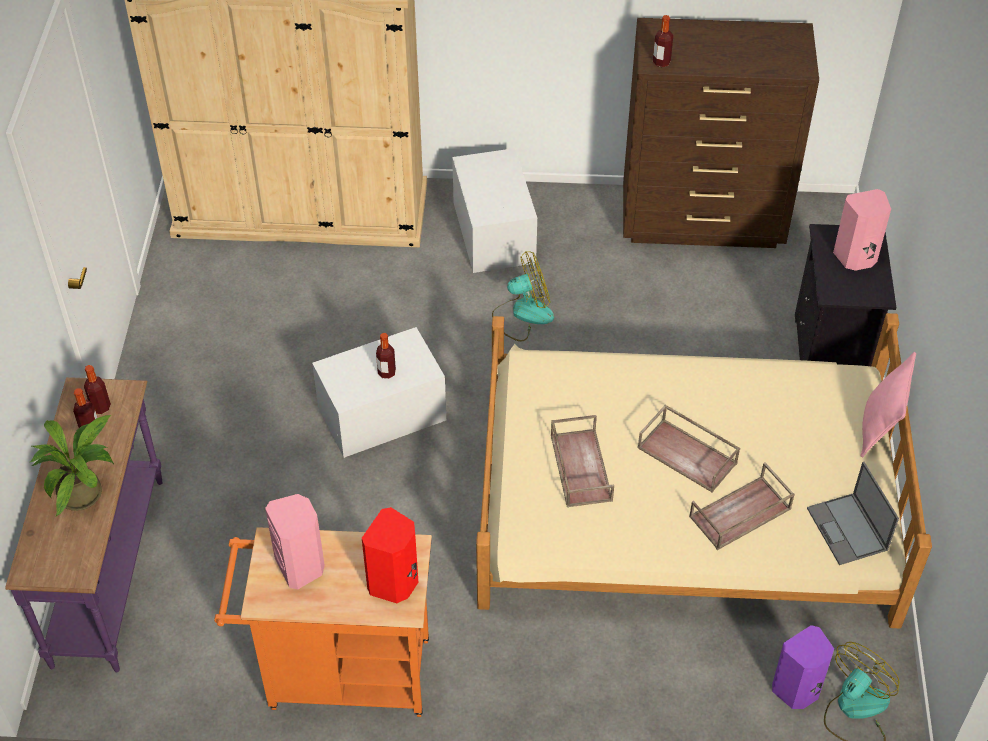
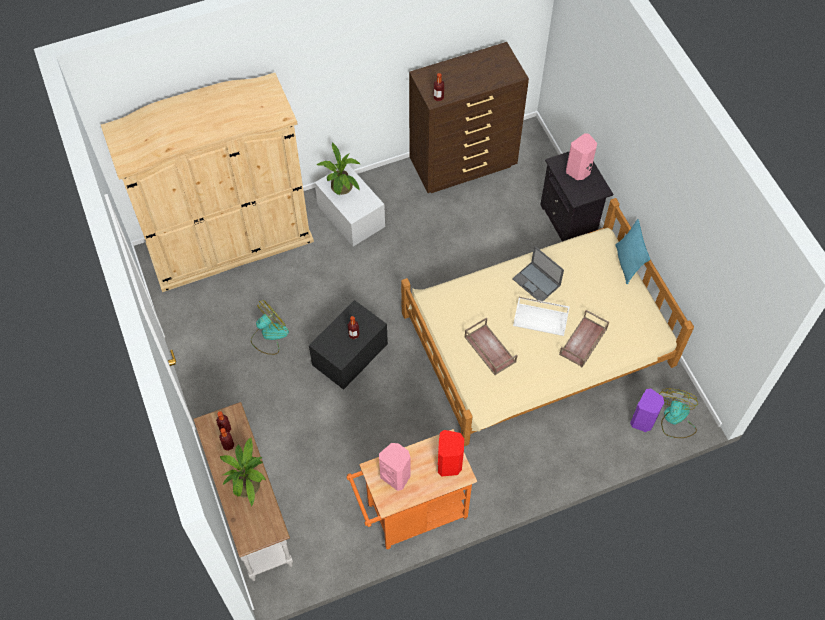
camera: 25 degrees left, 10 degrees up
(111, 571) = (252, 511): purple console table -> white console table
(381, 414) = (350, 354): white storage box -> black storage box
(486, 178) = (342, 189): none -> potted plant
(522, 314) = (394, 262): fan -> fan (269, 335)
(688, 455) = (541, 319): brown tray -> white tray
(848, 530) = (640, 329): laptop -> laptop (537, 282)
(879, 428) = (627, 263): pink pillow -> turquoise pillow

